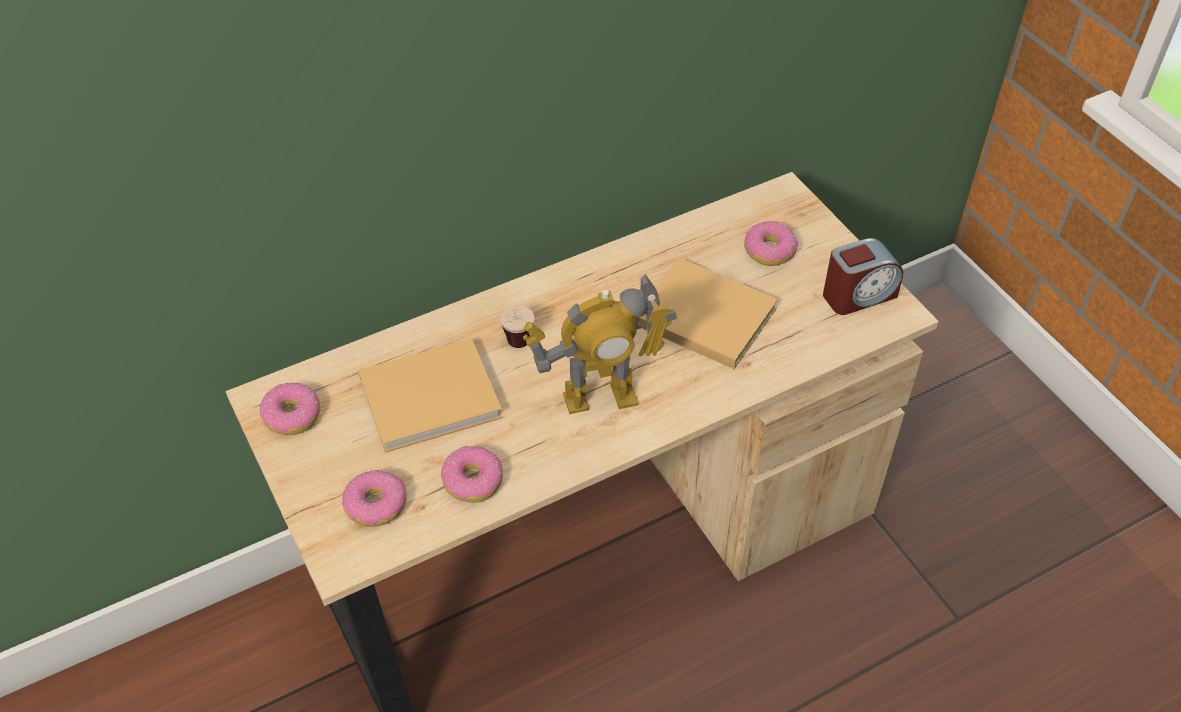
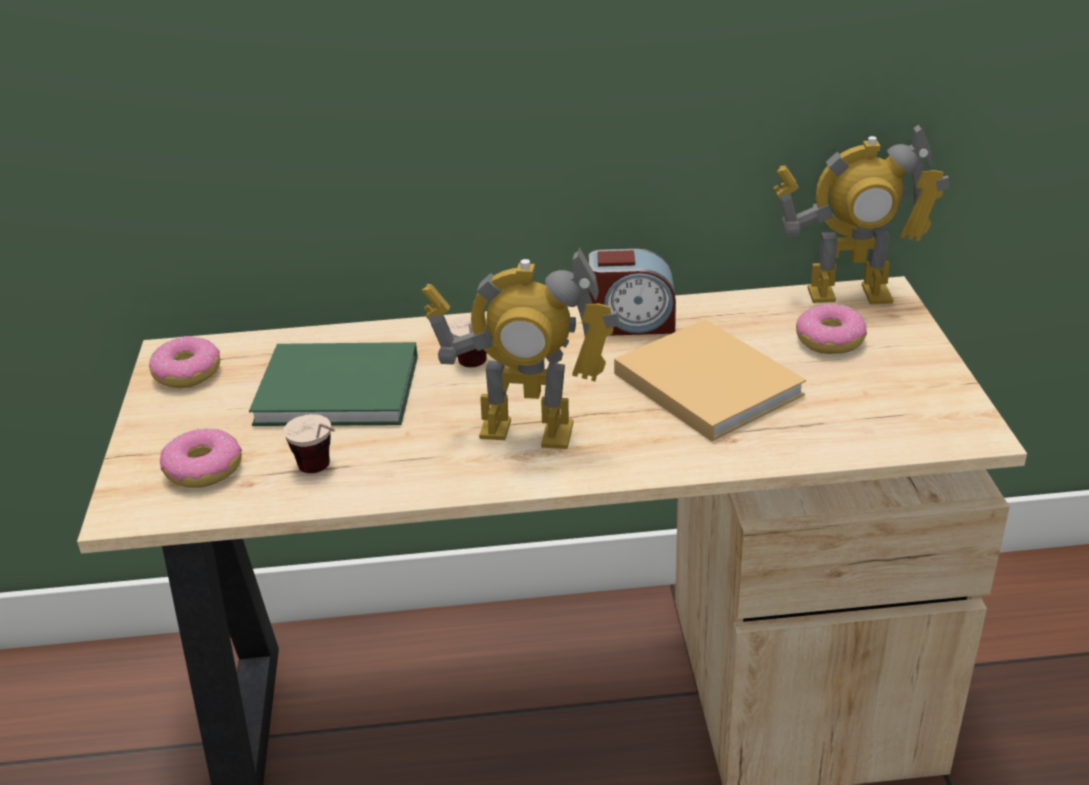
camera: 25 degrees right, 15 degrees down
(434, 397) = (343, 390): beige book -> green book
(472, 481) = (323, 474): donut -> cup
(762, 200) = (849, 294): none -> toy robot
(858, 295) = (924, 404): alarm clock -> alarm clock (631, 323)

